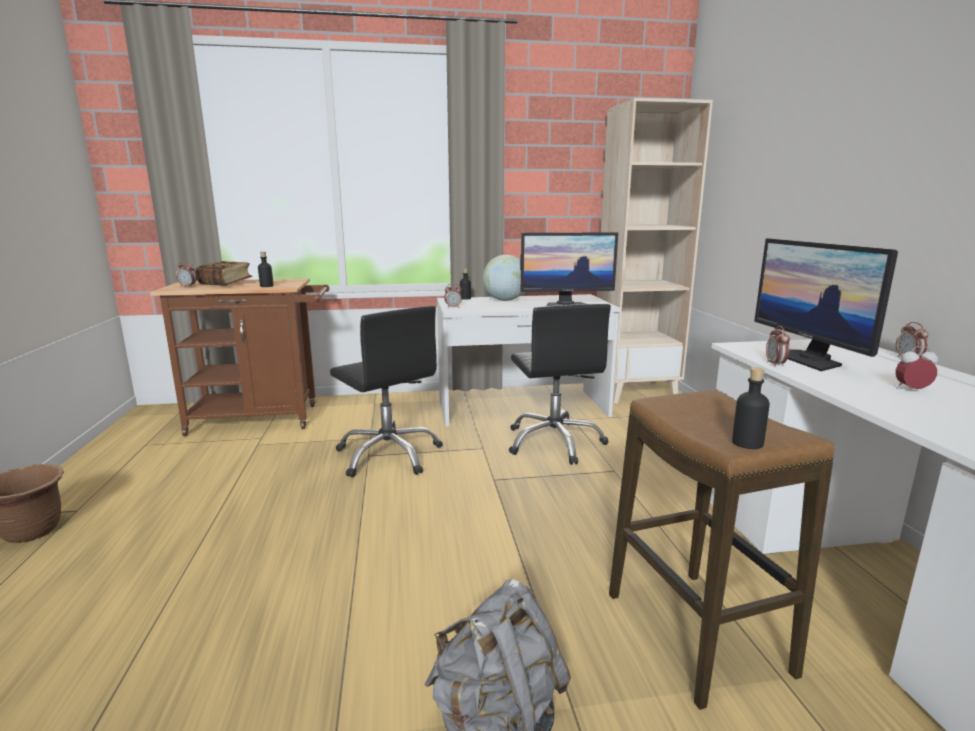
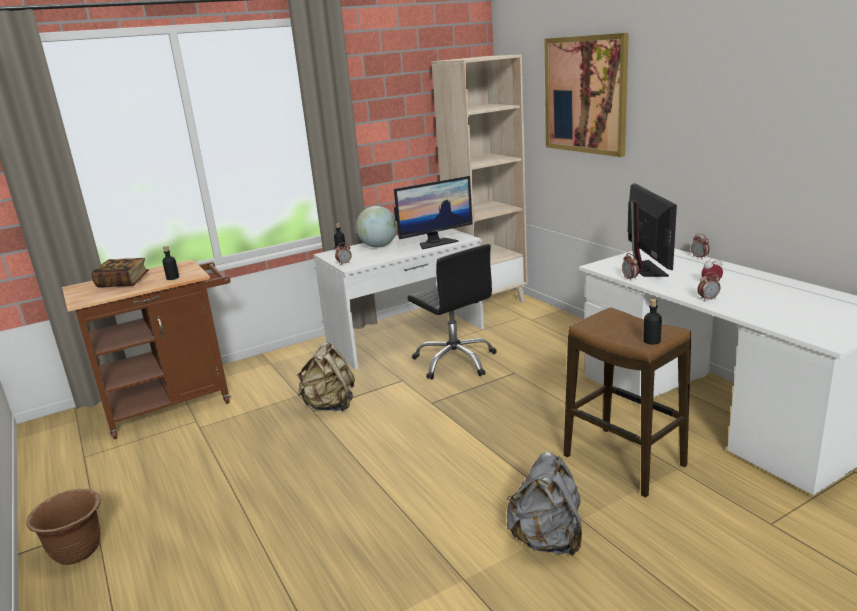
camera: 20 degrees left, 5 degrees up
(188, 286) = (91, 293): alarm clock -> alarm clock (708, 299)
(389, 455) = (330, 405): black office chair -> beige backpack
(781, 140) = (585, 95): none -> picture
(808, 359) = (645, 270): monitor -> monitor turned 150 degrees counterclockwise

